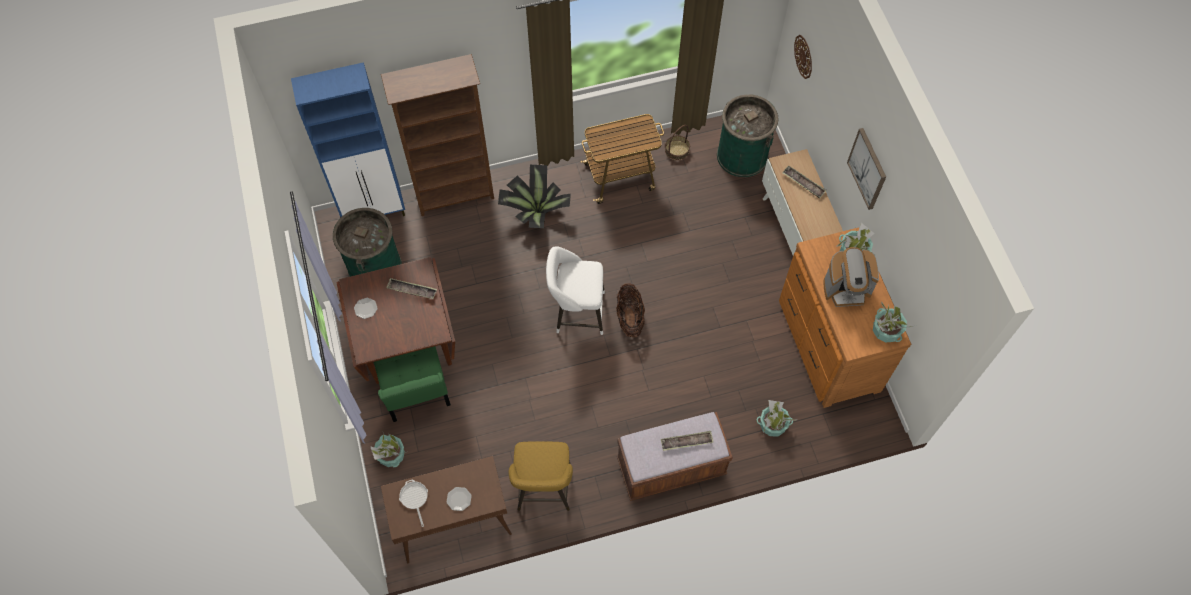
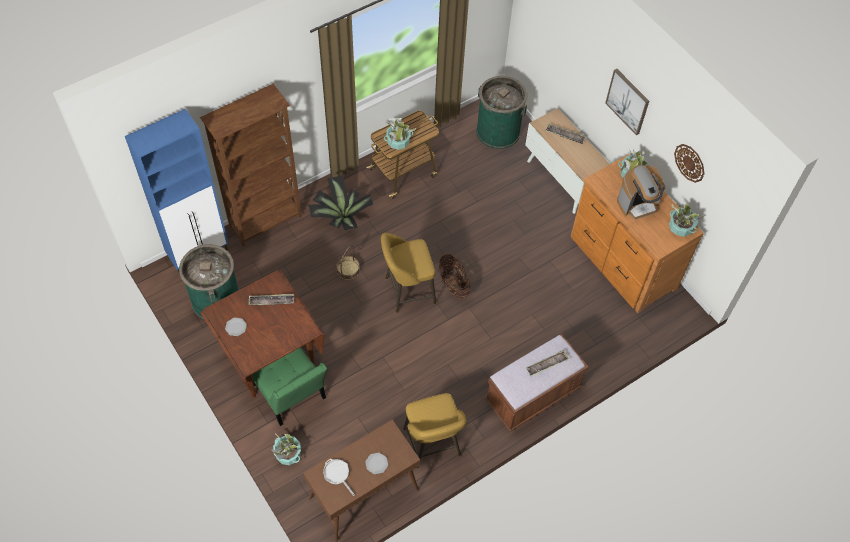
camera: 20 degrees left, 5 degrees down
(576, 312) = (407, 291): white stool -> yellow stool
(677, 150) = (443, 140): basket -> basket (348, 269)
(773, 424) = (602, 337): potted plant -> potted plant (398, 142)
(803, 56) = (540, 30): wall clock -> wall clock (689, 162)

